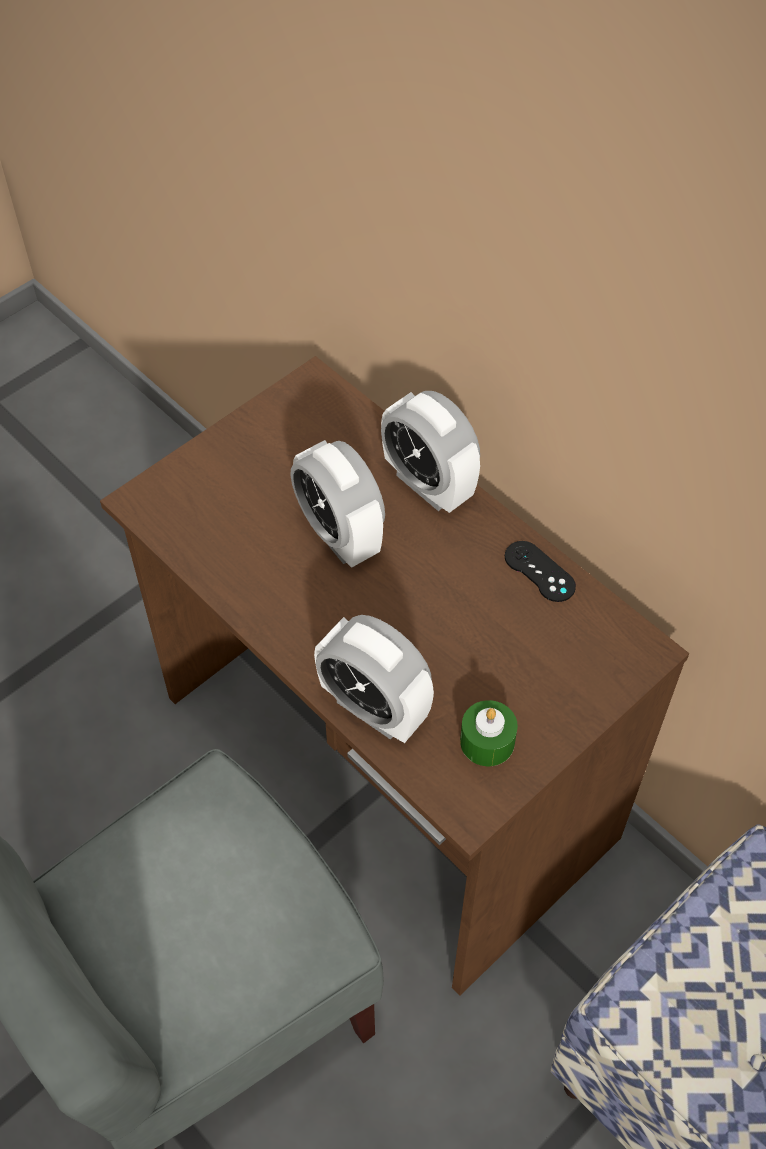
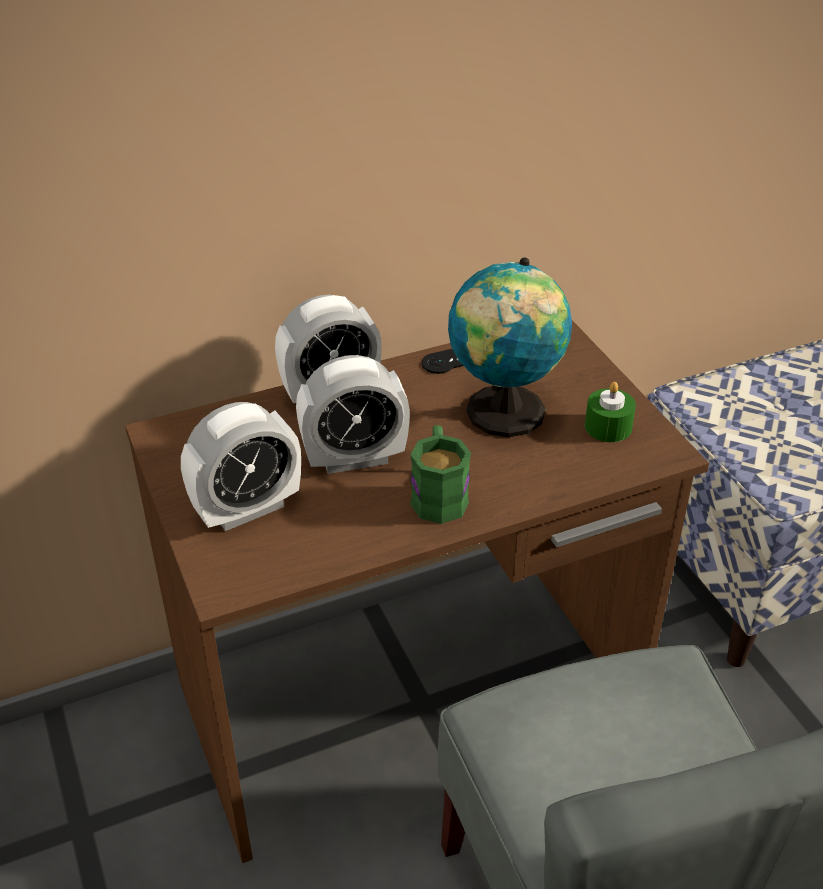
camera: 70 degrees left, 15 degrees down
(315, 617) = (438, 494): none -> green mug
(374, 708) = (552, 481): alarm clock -> alarm clock (247, 509)
(462, 639) = (503, 415): none -> globe

